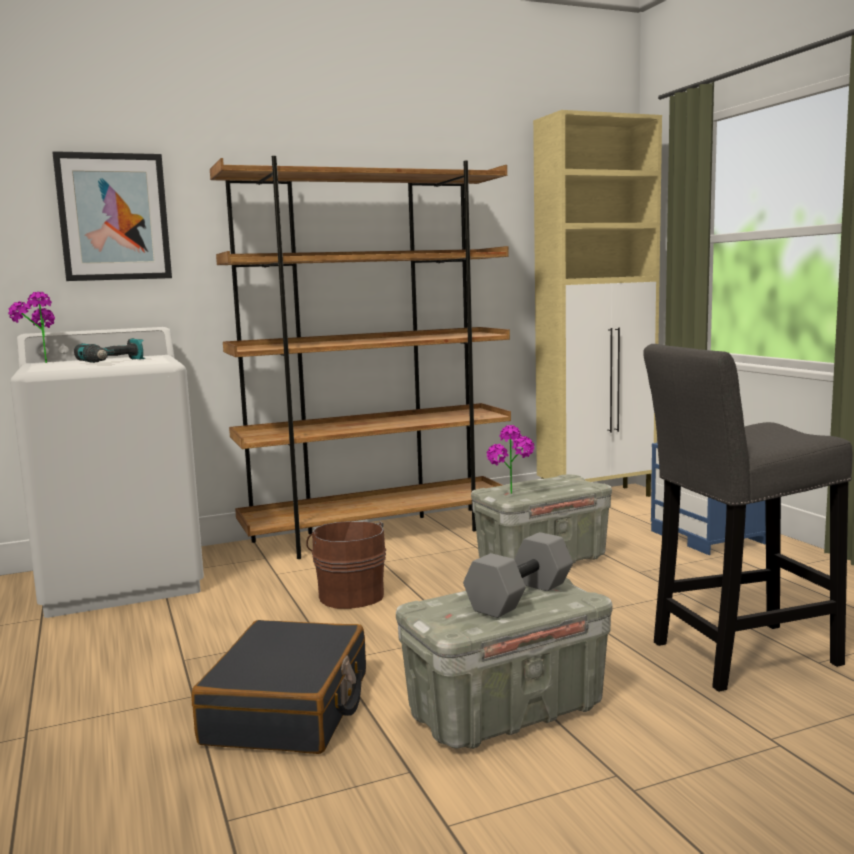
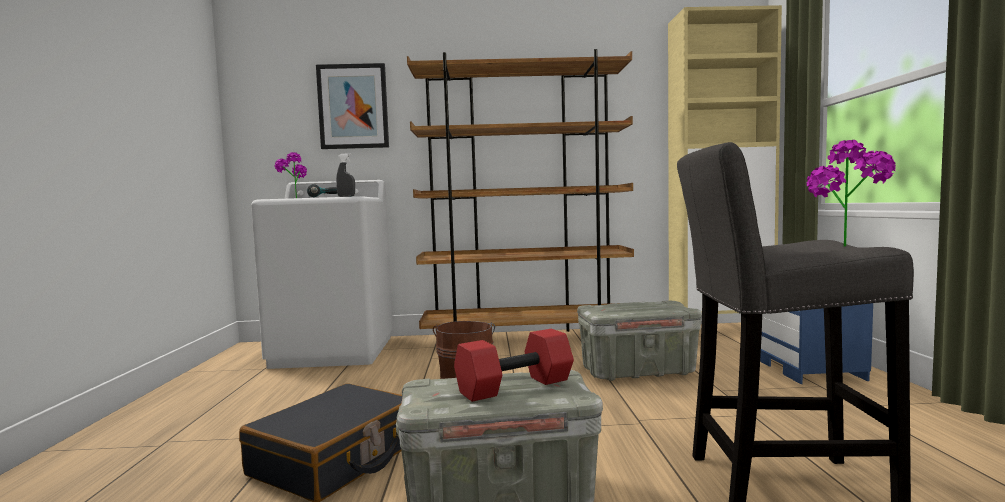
camera: 20 degrees right, 5 degrees down
(153, 363) = (346, 196): none -> grey spray bottle
(512, 495) = (605, 311): potted plant -> potted plant (848, 247)
(520, 597) = (514, 387): grey dumbbell -> red dumbbell

